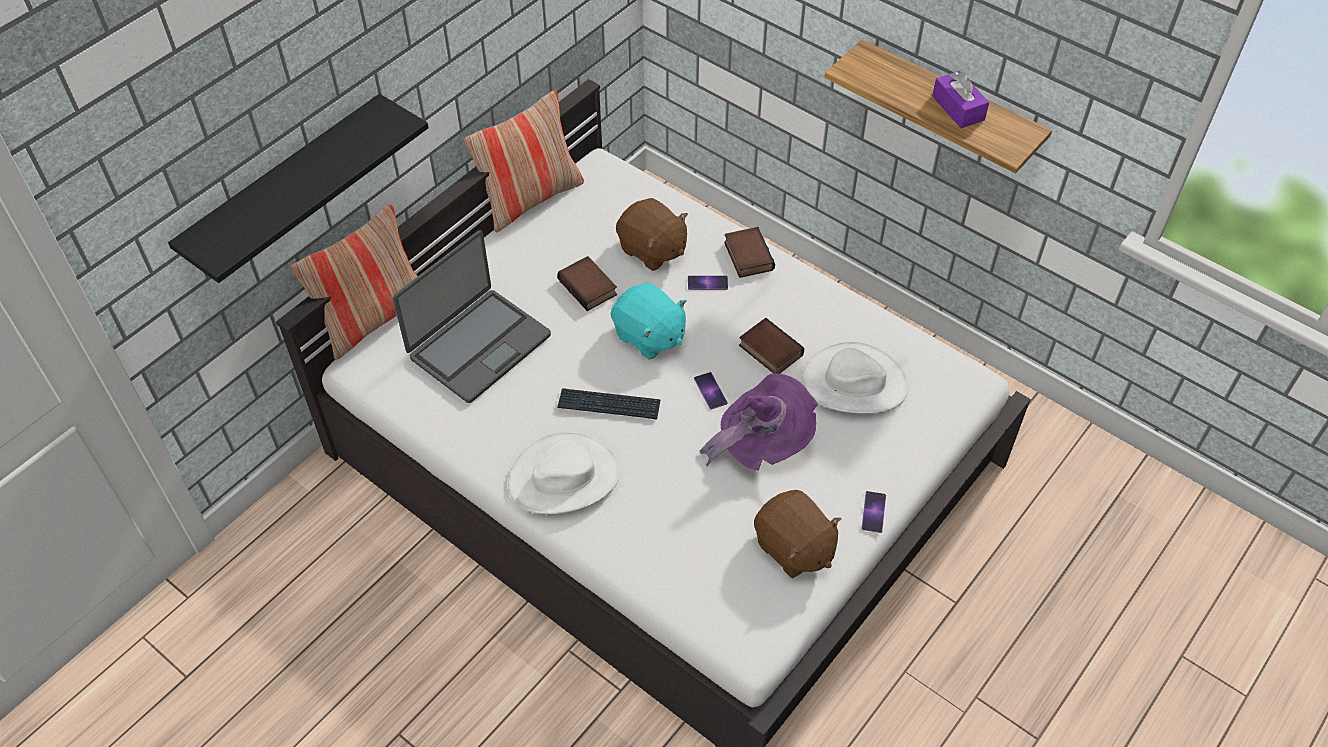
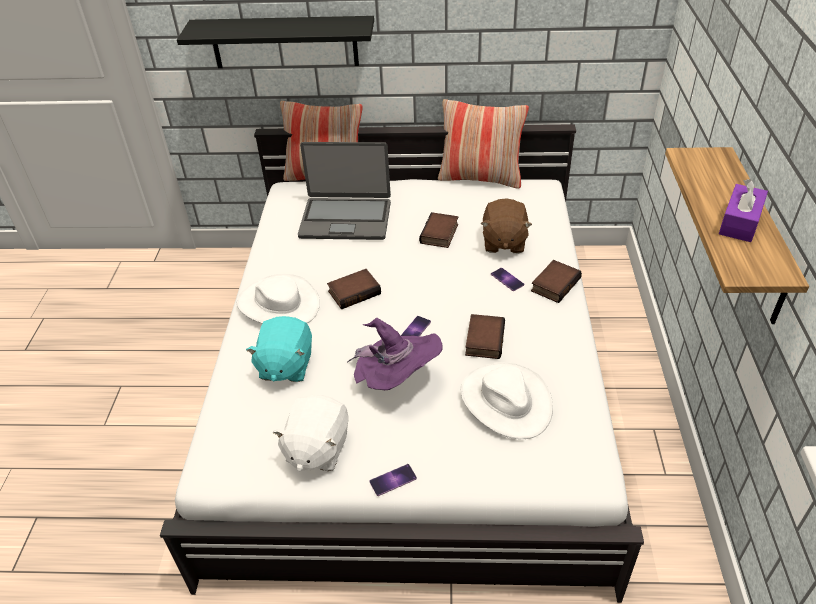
camera: 55 degrees right, 10 degrees down
(609, 405) = (354, 291): keyboard -> book
(649, 336) = (430, 279): turquoise plush toy -> turquoise plush toy (285, 366)
(793, 548) = (316, 449): brown plush toy -> white plush toy

